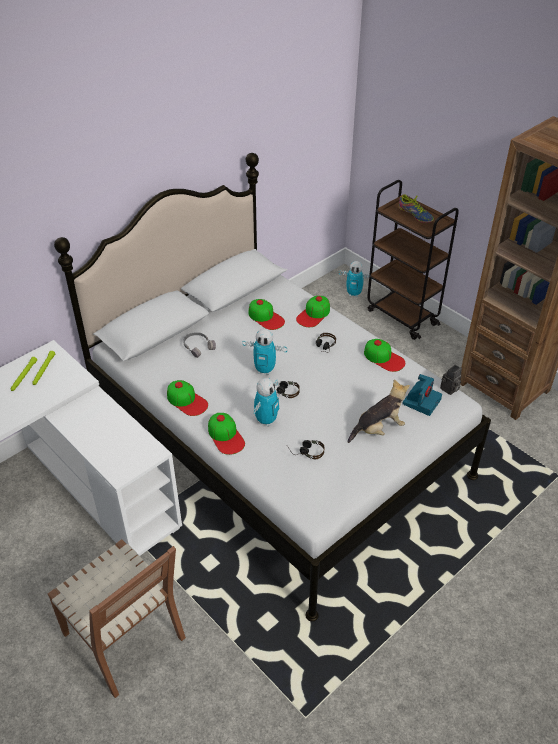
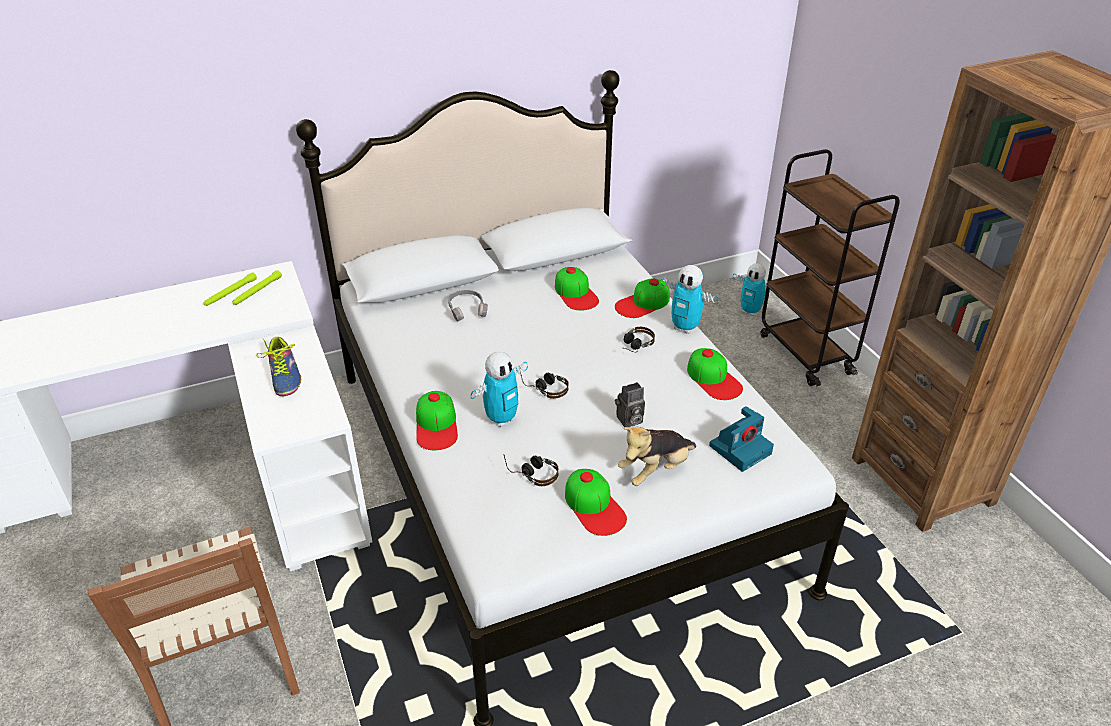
camera: 20 degrees right, 5 degrees down
(187, 400) = (413, 369): cap -> cap (594, 506)
(265, 370) = (536, 356): toy robot -> toy robot (685, 327)
(378, 429) = (655, 470): plush toy -> plush toy turned 150 degrees clockwise
(415, 214) = (838, 200): shoe -> shoe (284, 375)
(449, 389) = (792, 443): camera -> camera (629, 421)

